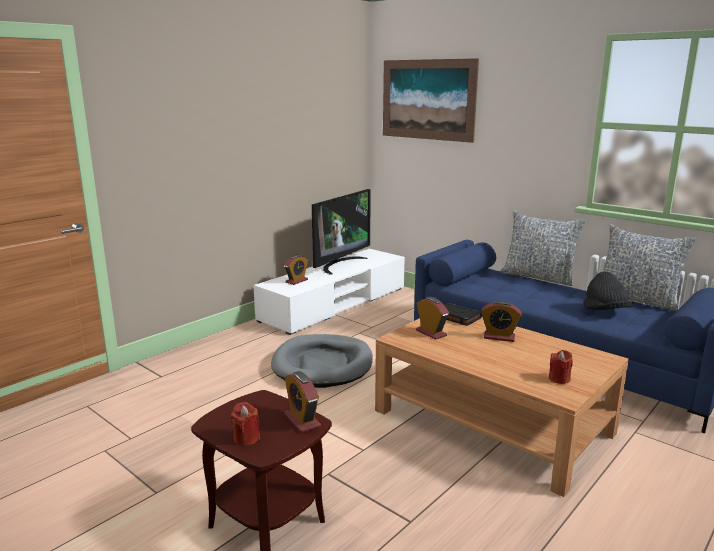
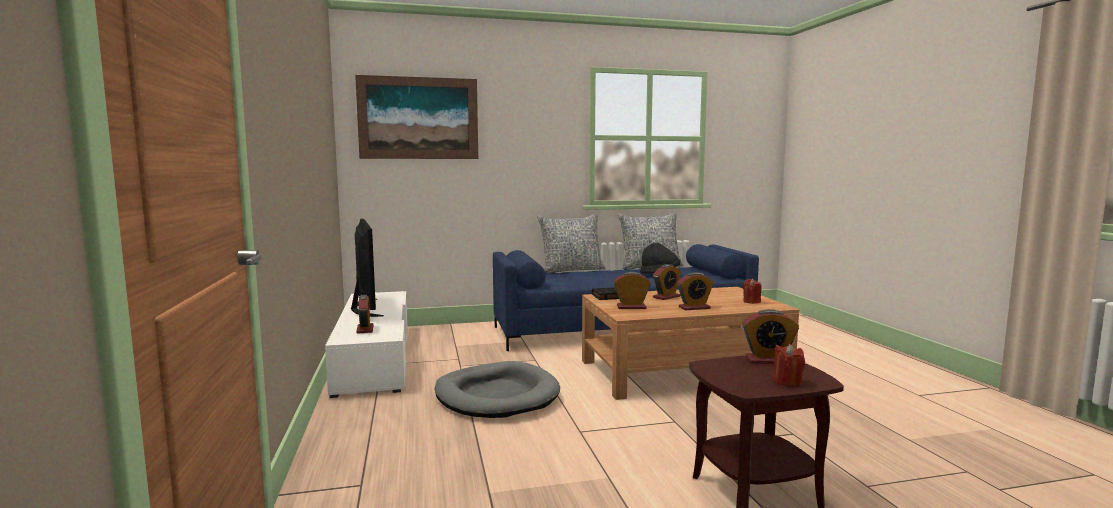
camera: 55 degrees left, 10 degrees down
(476, 358) = (694, 308): none -> alarm clock

